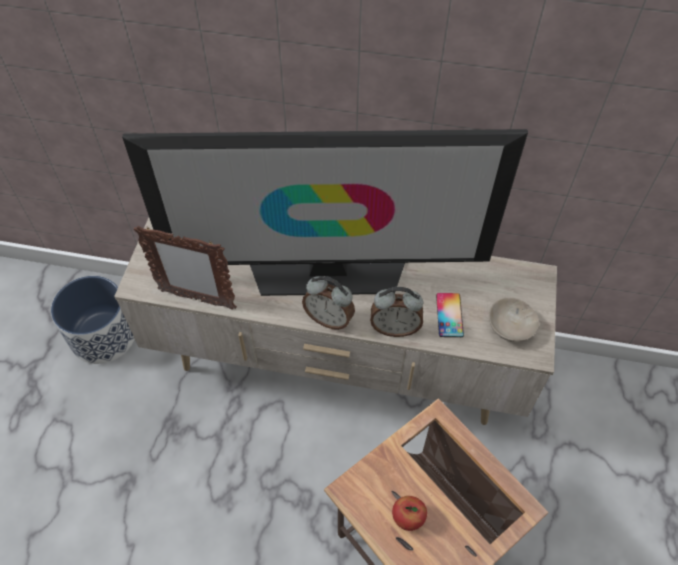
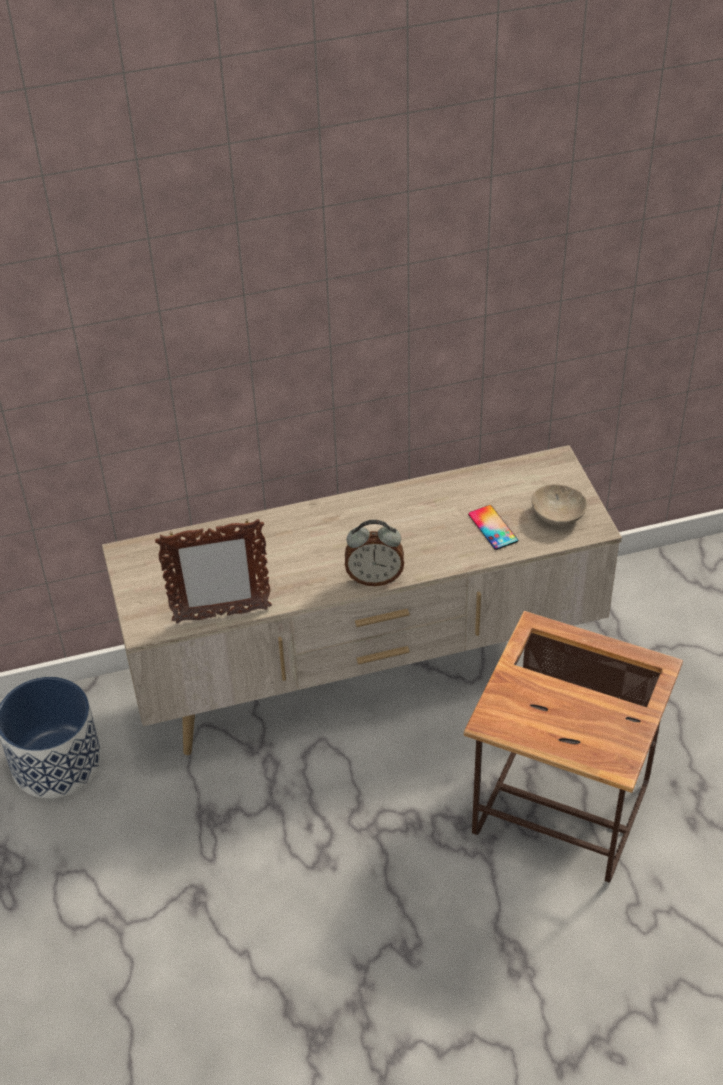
camera: 25 degrees left, 10 degrees down
(328, 271) = (343, 536): television -> none
(395, 327) = (446, 559): alarm clock -> none
(408, 518) = (559, 719): apple -> none

